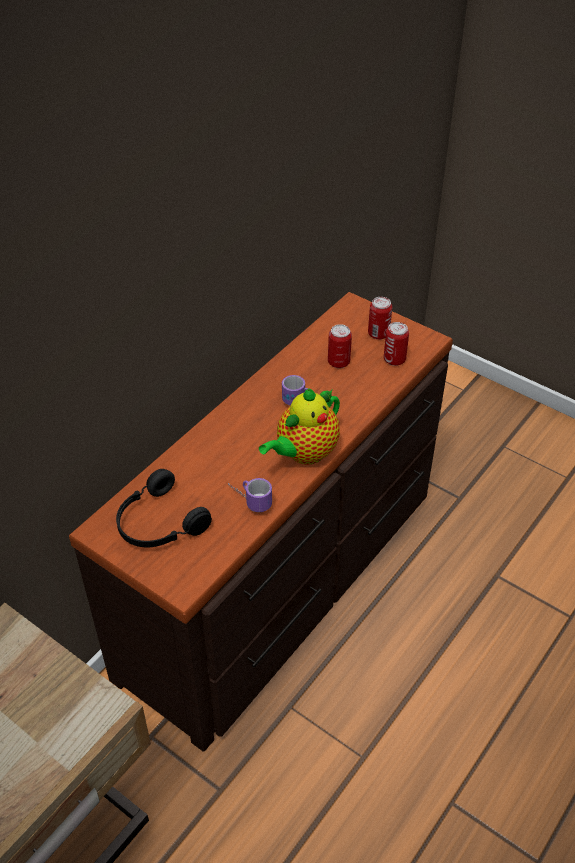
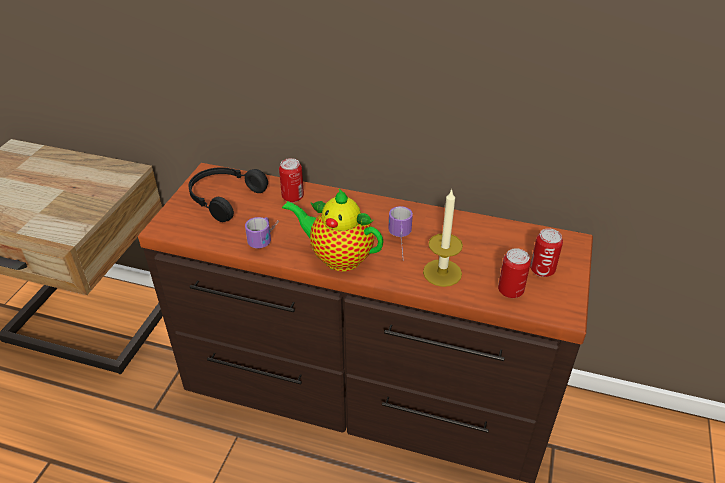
camera: 70 degrees right, 5 degrees down
(338, 362) = (476, 251): can -> can (292, 197)
(356, 391) = (442, 273): none -> candle

